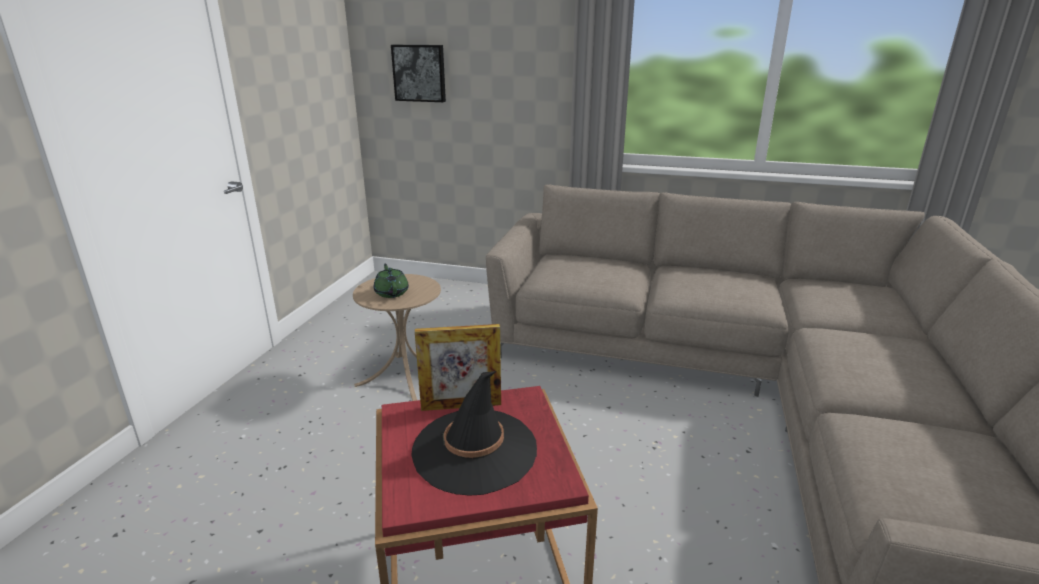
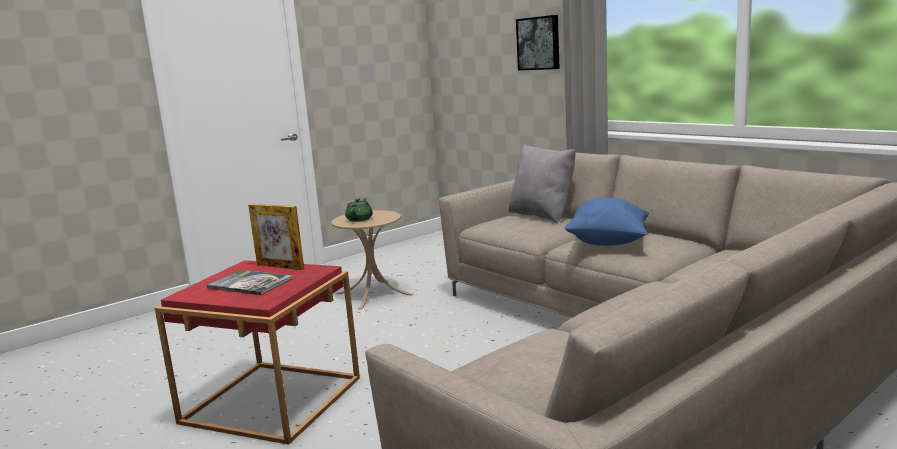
camera: 35 degrees right, 10 degrees down
(419, 73) = (468, 56): picture -> picture (539, 43)
(475, 450) = (250, 283): black hat -> book
(581, 259) = (542, 215): none -> grey pillow
(701, 288) = (608, 243): none -> blue pillow

